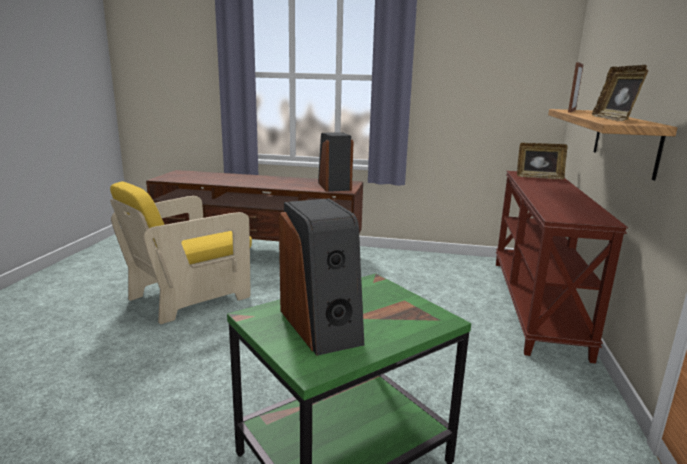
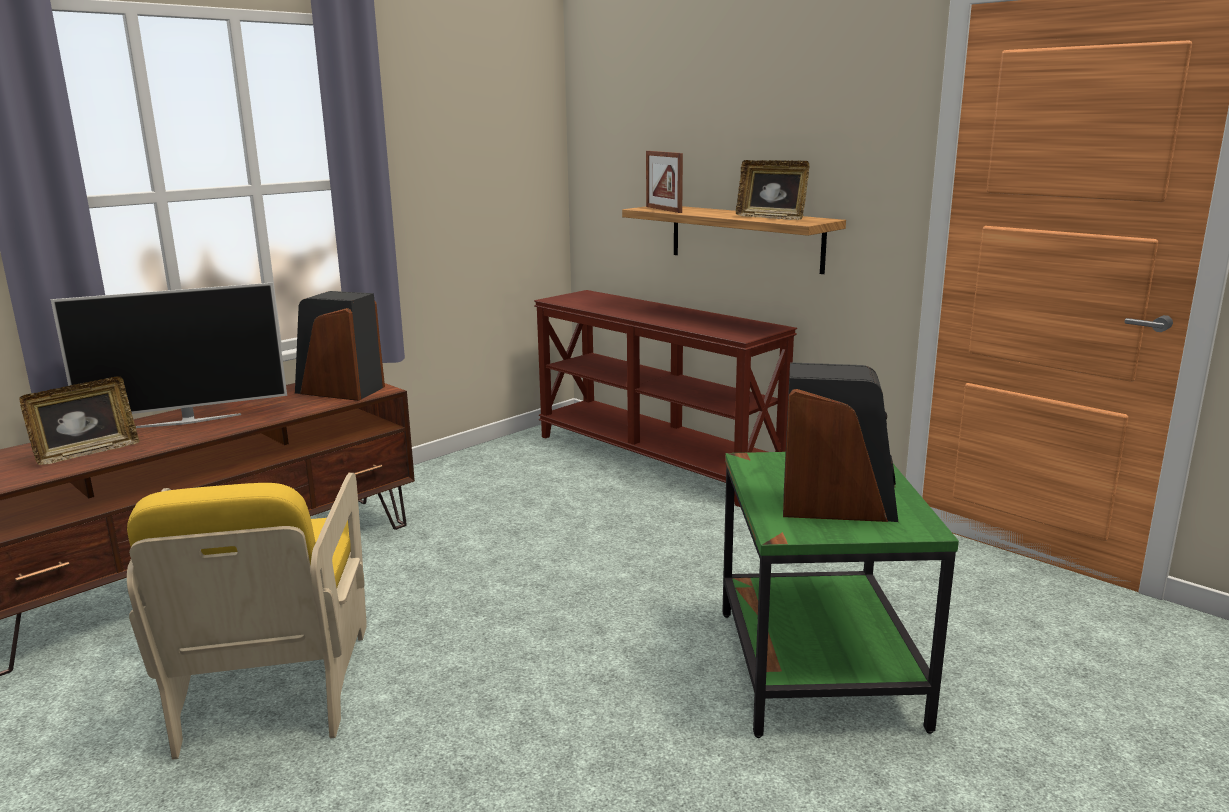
camera: 55 degrees left, 0 degrees up
(262, 180) = (188, 421): none -> television
(539, 177) = (590, 299): picture frame -> picture frame (87, 452)

